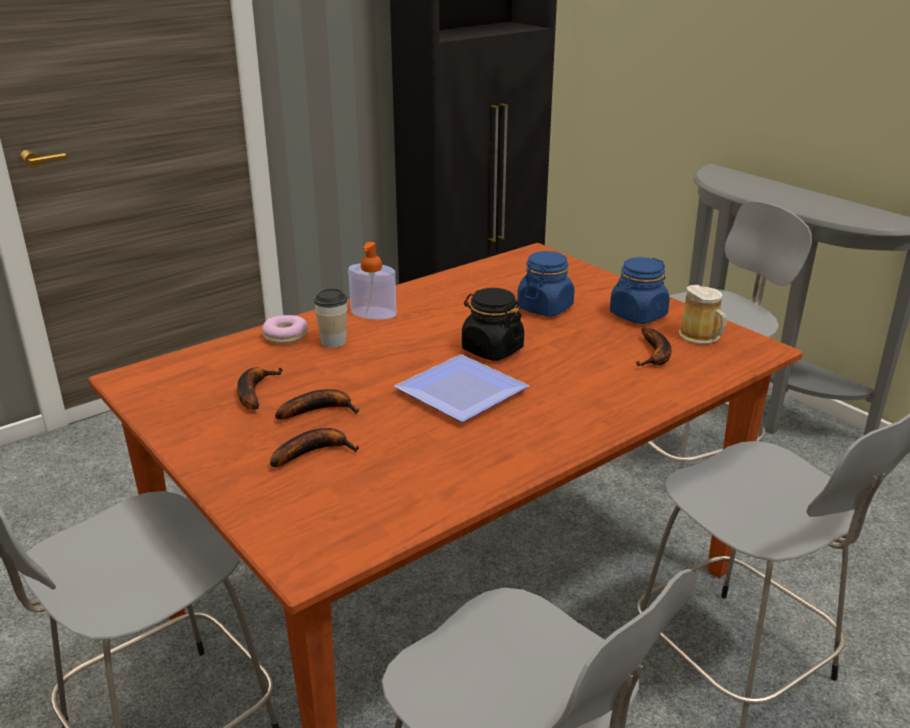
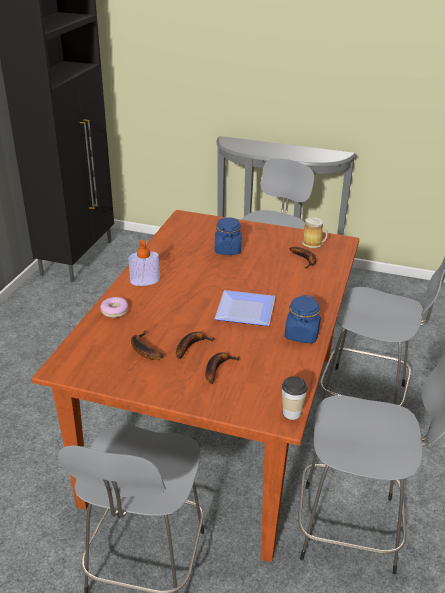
camera: 35 degrees left, 5 degrees up
(333, 342) = (146, 305): cup -> cup (291, 412)
(492, 349) = (231, 282): black jar -> none
(637, 315) = (274, 240): blue jar -> blue jar (301, 334)

